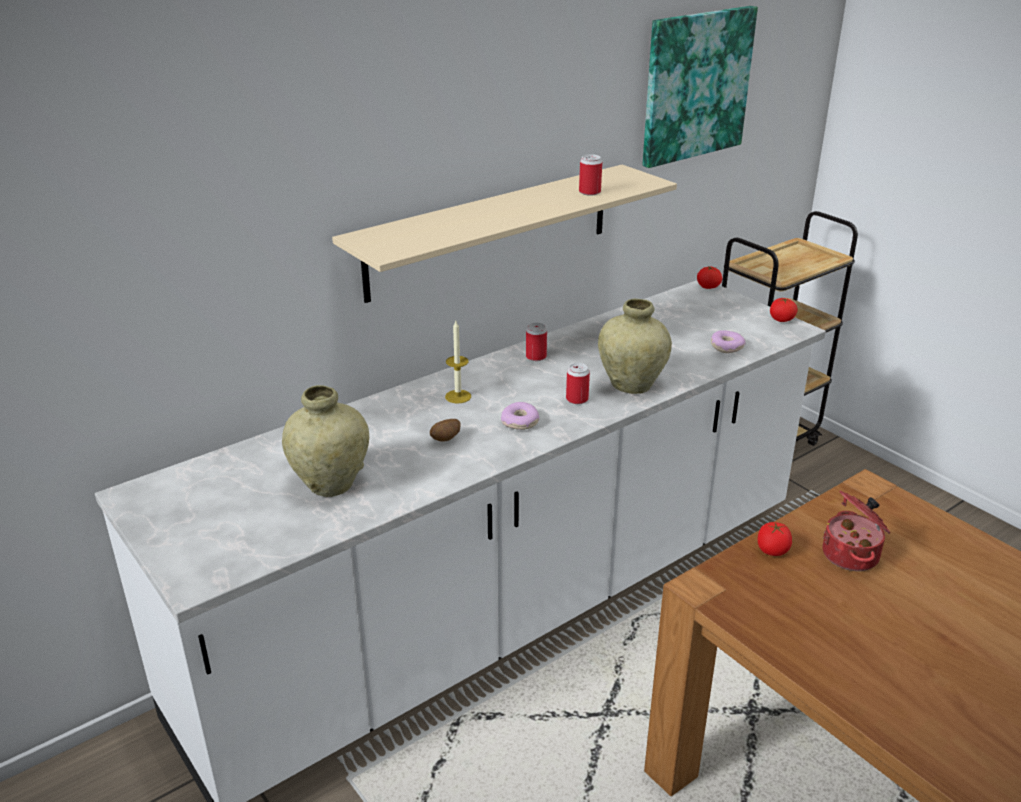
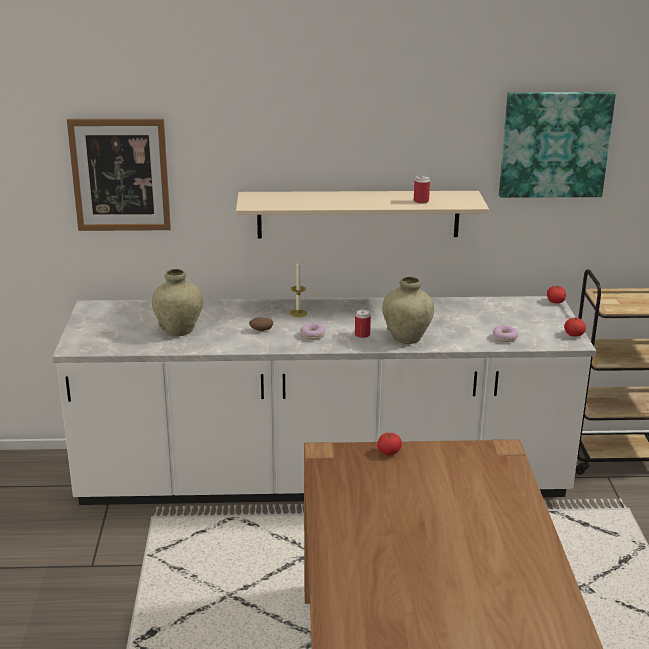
camera: 35 degrees right, 5 degrees down
(139, 253) = (120, 175): none -> picture
(536, 357) = (373, 307): can -> none
(852, 555) = (433, 472): cooking pot -> none

